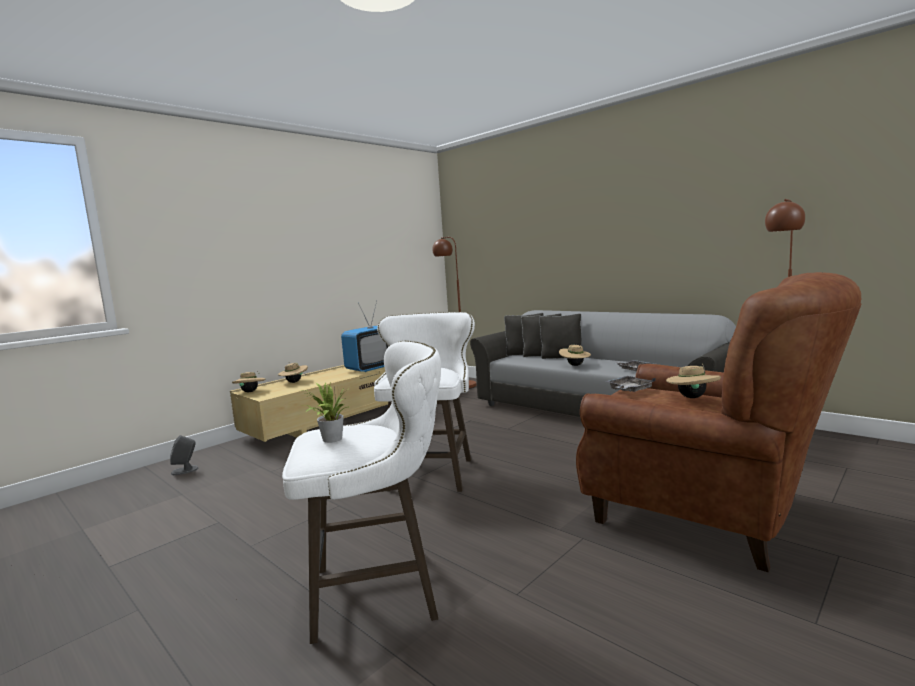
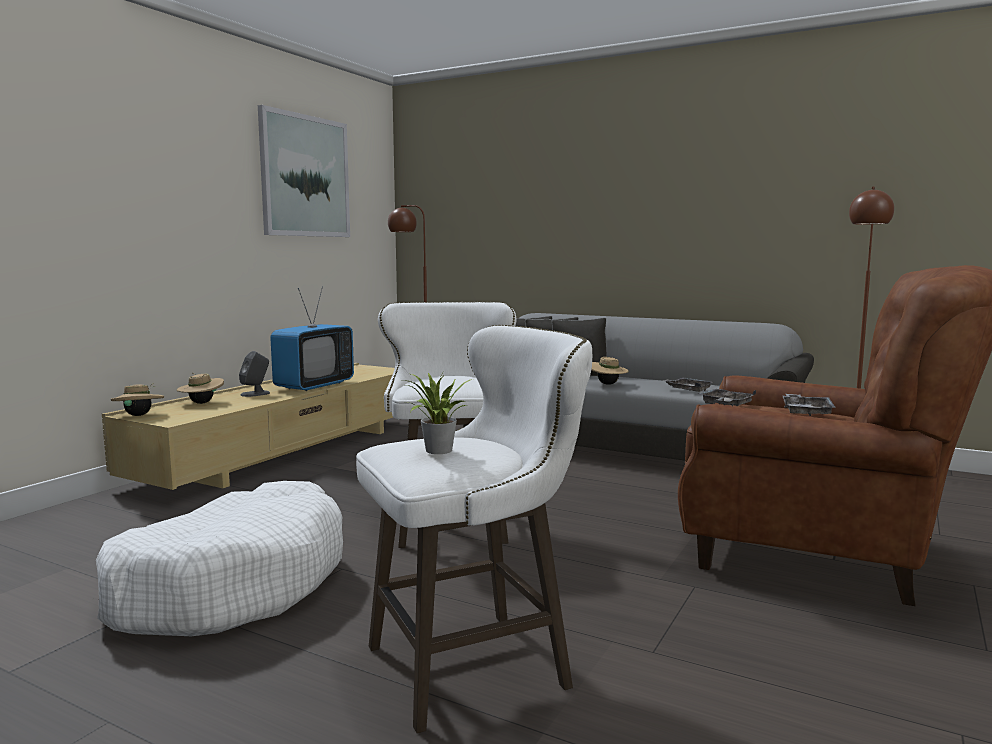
camera: 15 degrees left, 0 degrees up
(185, 470) = (48, 535): grey speaker -> grey speaker (255, 394)
(265, 513) = (232, 585): none -> white dog bed
(370, 224) = (305, 176): none -> picture
(692, 397) = (806, 412): beige hat -> grey tray

